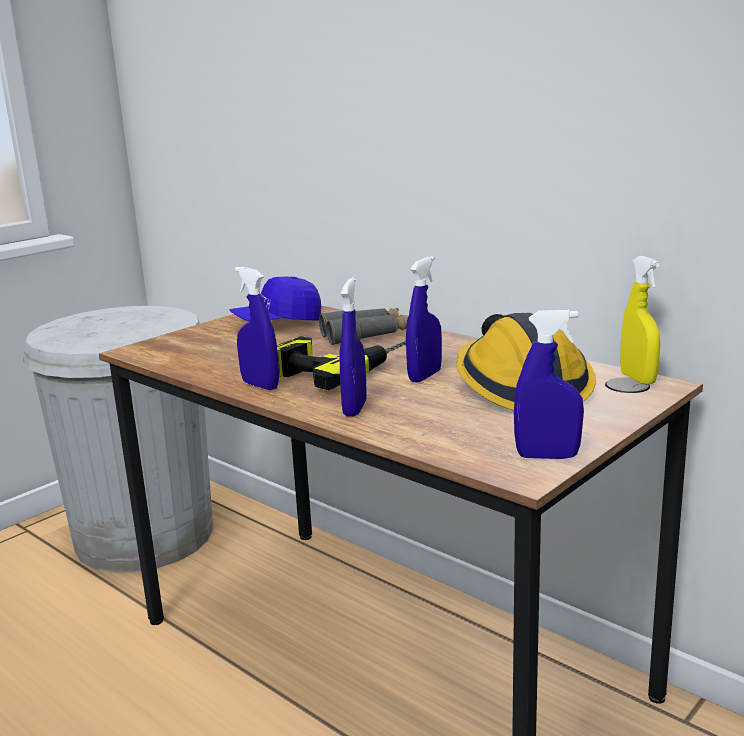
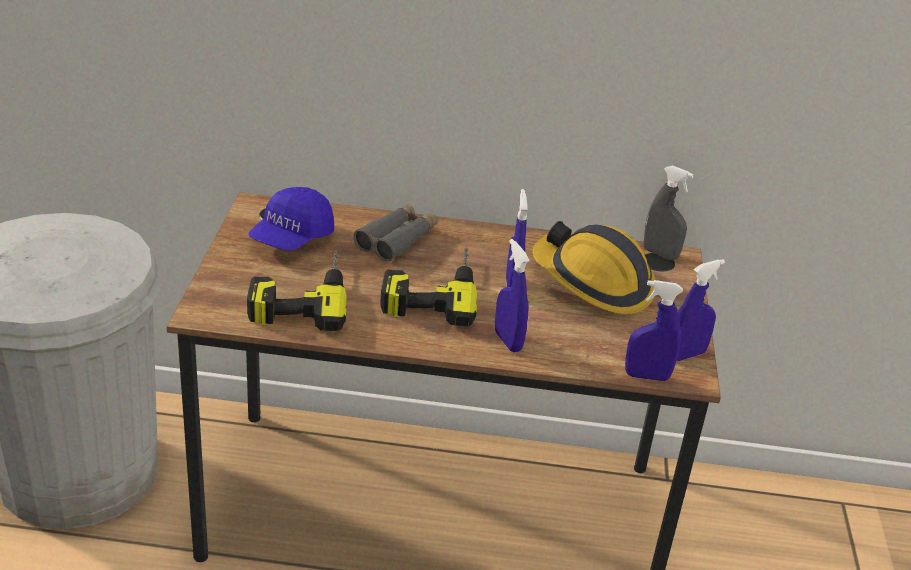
camera: 40 degrees left, 15 degrees up
(224, 352) = (300, 295): none -> power drill
(260, 385) = (396, 333): blue spray bottle -> blue spray bottle (647, 376)
(638, 379) = (660, 254): yellow spray bottle -> grey spray bottle

